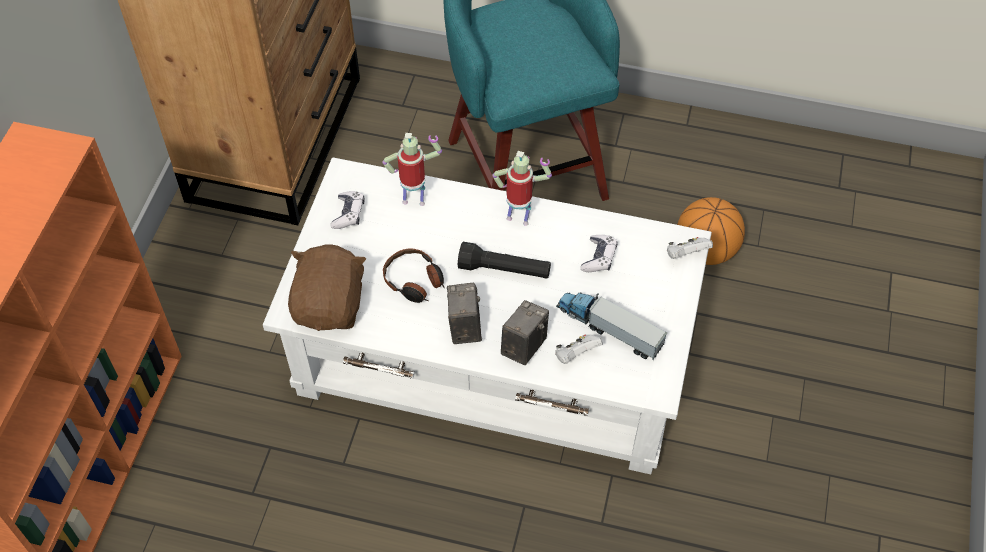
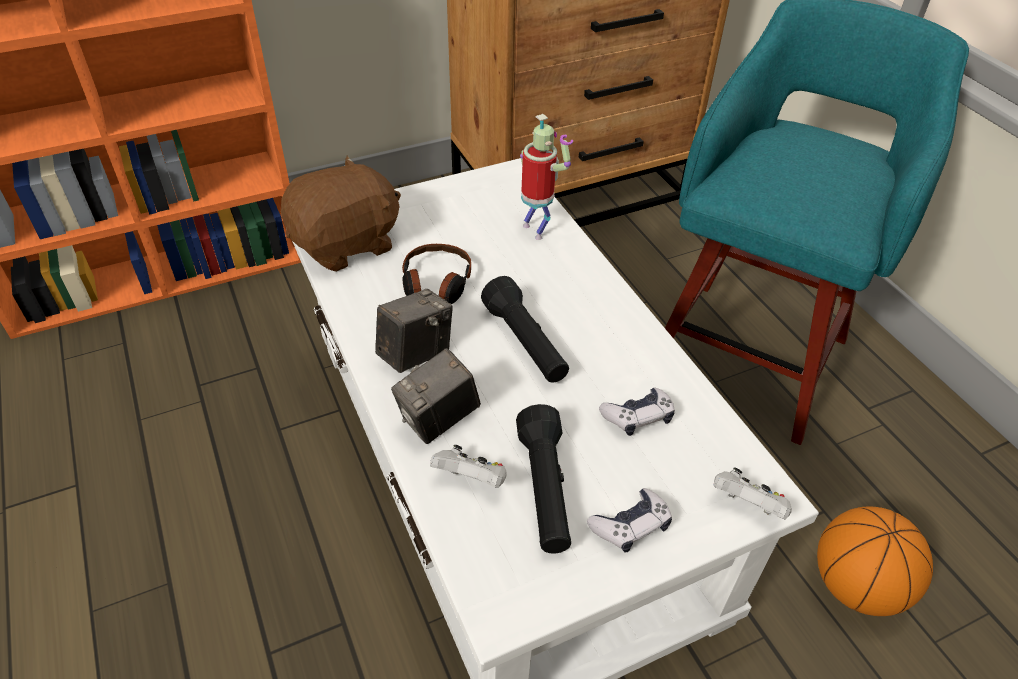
camera: 50 degrees right, 10 degrees down
(348, 214) = (468, 199): game controller -> game controller (630, 526)
(519, 218) = (608, 316): toy robot -> none
(524, 345) = (439, 420): camera -> camera turned 150 degrees clockwise
(609, 328) = (545, 490): toy truck -> black flashlight

